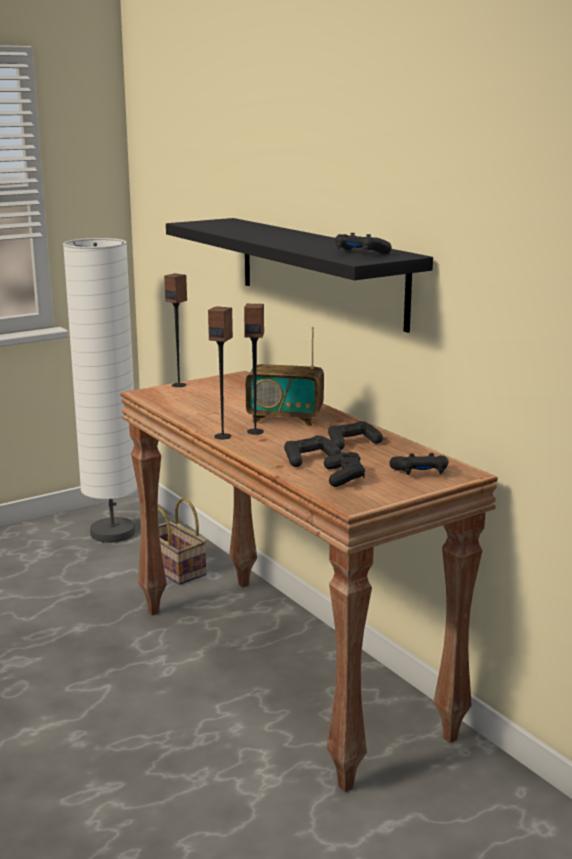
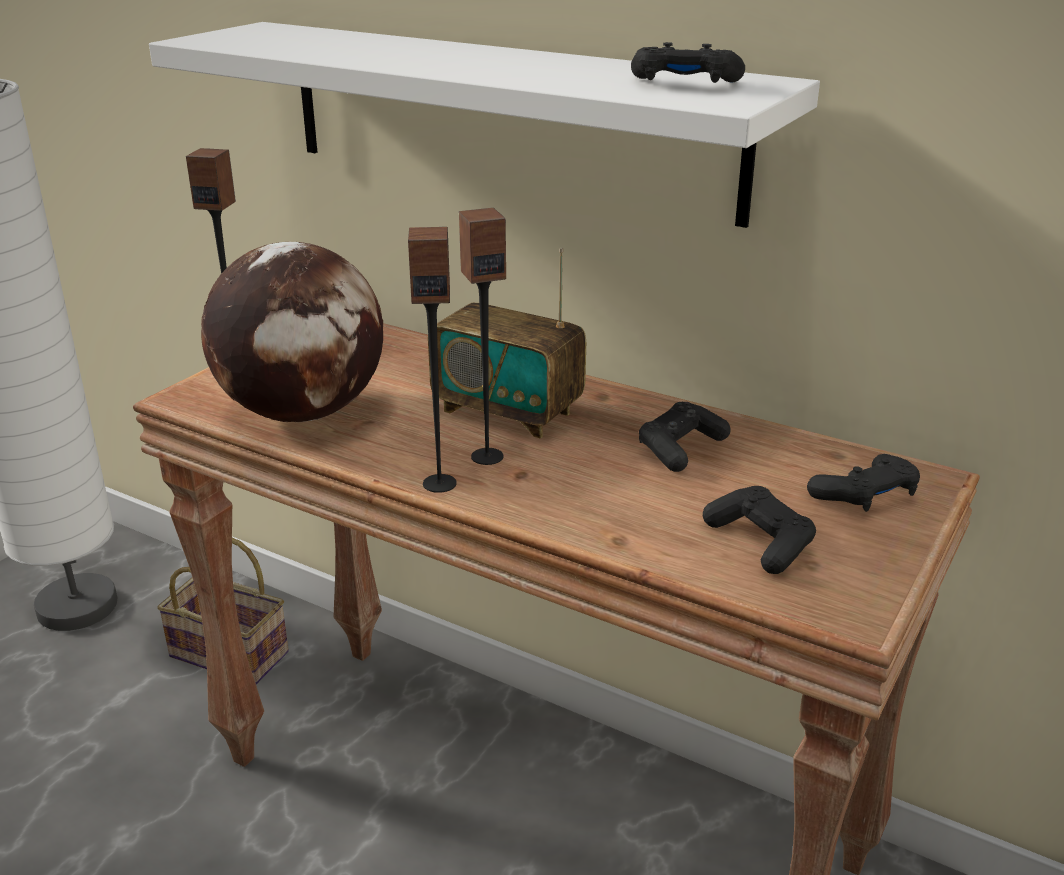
camera: 25 degrees left, 10 degrees up
(190, 405) = (304, 412): none -> globe
(285, 419) = (508, 412): radio -> radio turned 45 degrees clockwise
(309, 459) = (653, 507): black game controller -> none
(319, 270) = (505, 117): black shelf -> white shelf

